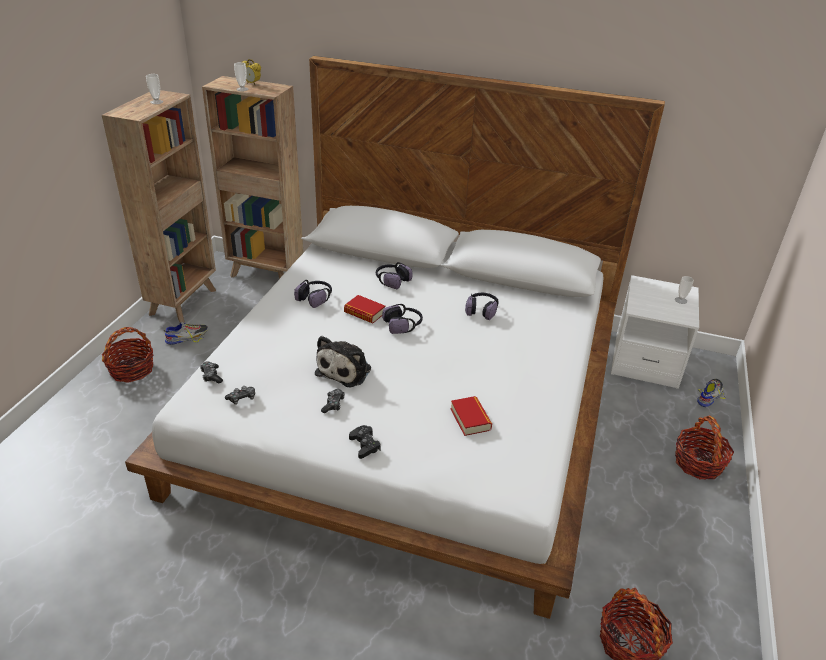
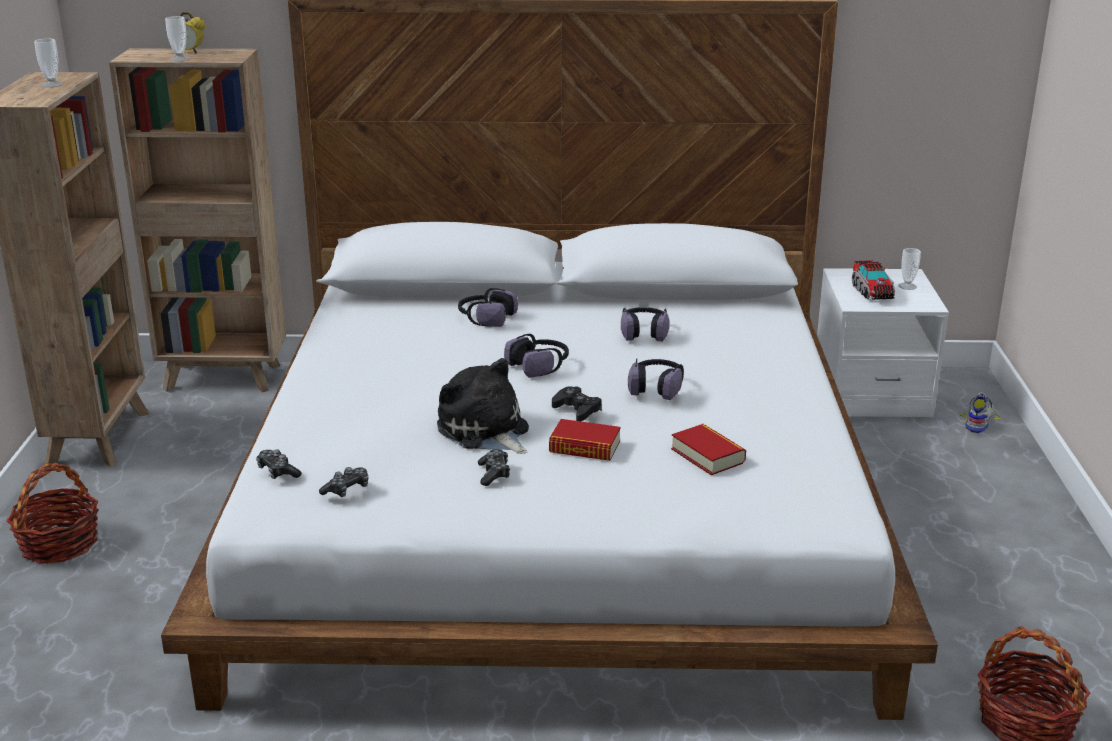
camera: 15 degrees left, 10 degrees down
(187, 337) = (134, 483): shoe -> none
(315, 298) = (380, 355): headphones -> headphones (657, 387)
(346, 370) = (485, 431): plush toy -> plush toy turned 135 degrees clockwise
(364, 313) = (470, 361): book -> book (584, 447)
(364, 445) = (573, 511): black game controller -> black game controller (577, 409)
(654, 300) = (871, 291): none -> toy truck
(698, 463) = (1005, 499): basket -> none

